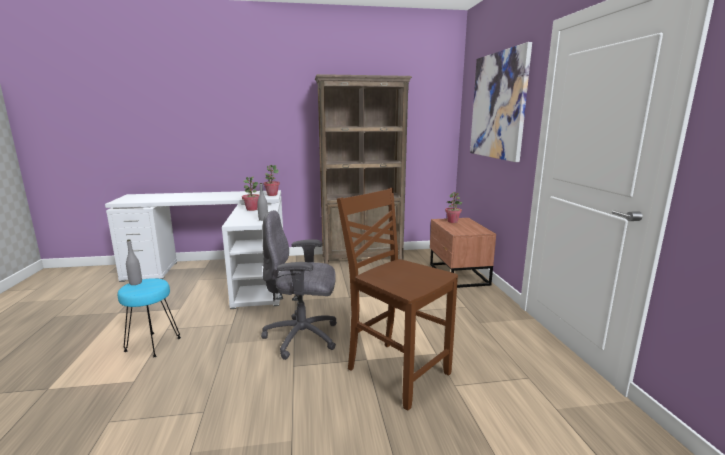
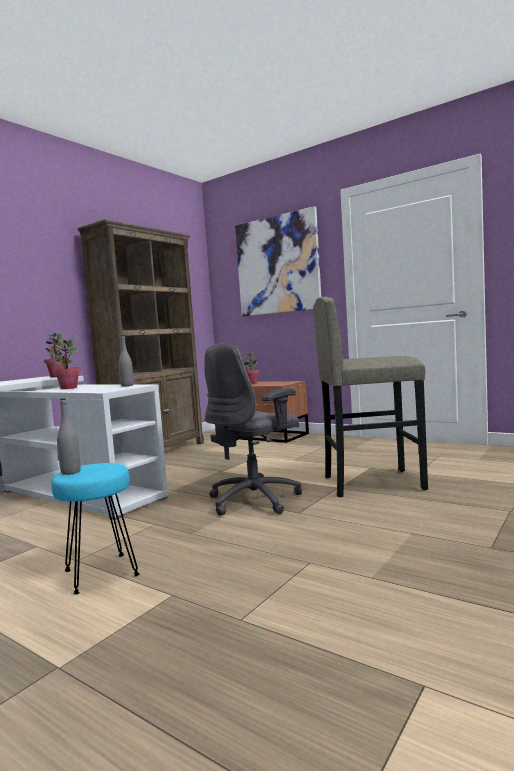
camera: 45 degrees left, 10 degrees down
(396, 371) = (372, 483): brown chair -> grey stool

